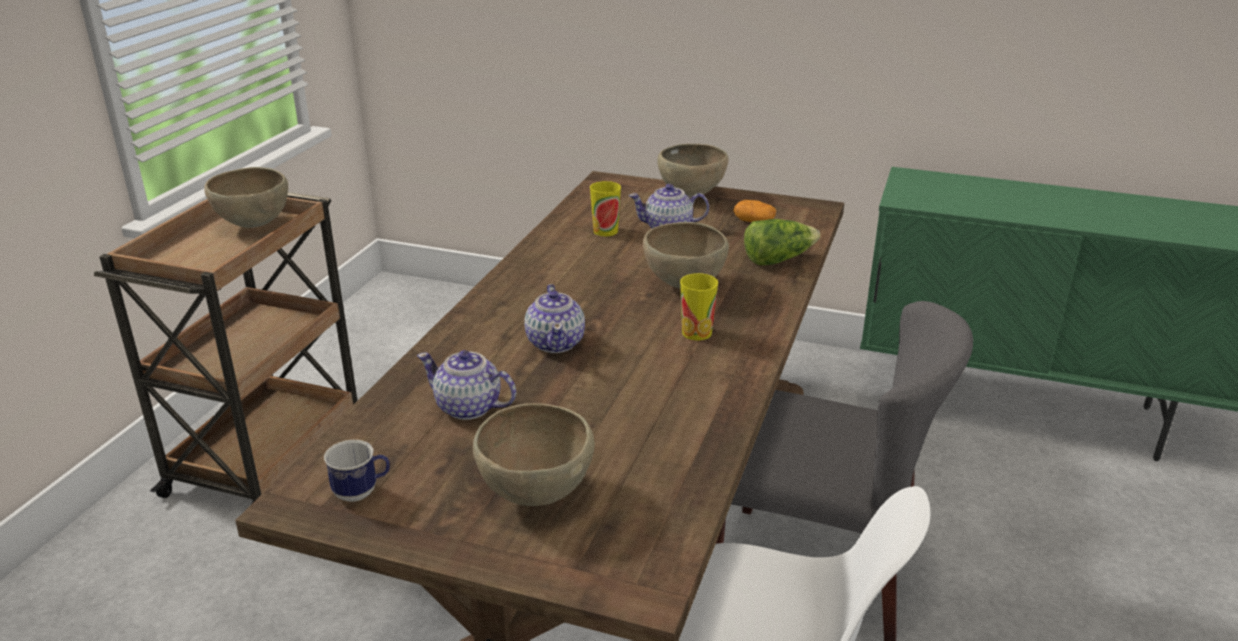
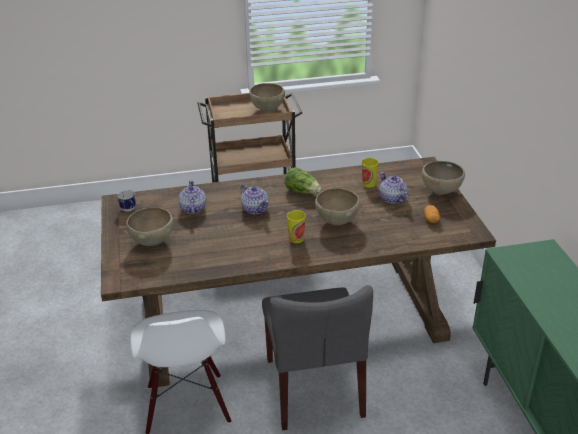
camera: 60 degrees right, 5 degrees up
(556, 342) = (255, 209): teapot -> teapot turned 90 degrees counterclockwise
(778, 259) = (394, 239): lettuce -> lettuce (302, 191)

